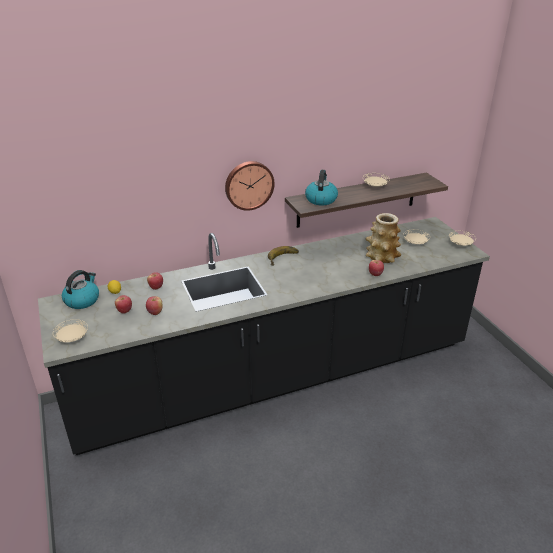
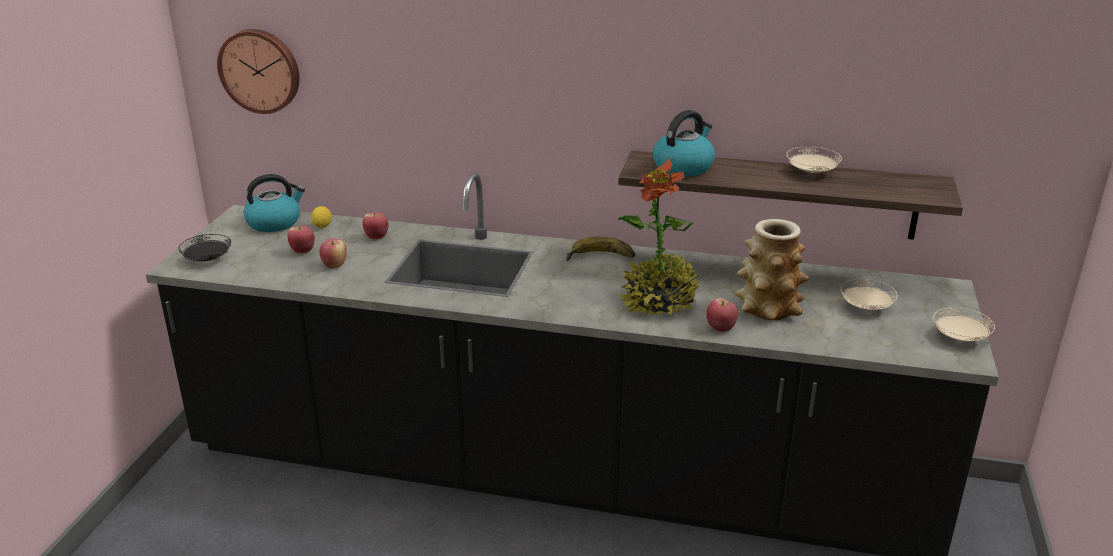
camera: 35 degrees right, 5 degrees down
(72, 338) = (207, 260): beige plate -> black plate
(248, 185) = (564, 110): wall clock -> wall clock (260, 70)
(336, 271) = (659, 301): none -> potted plant

